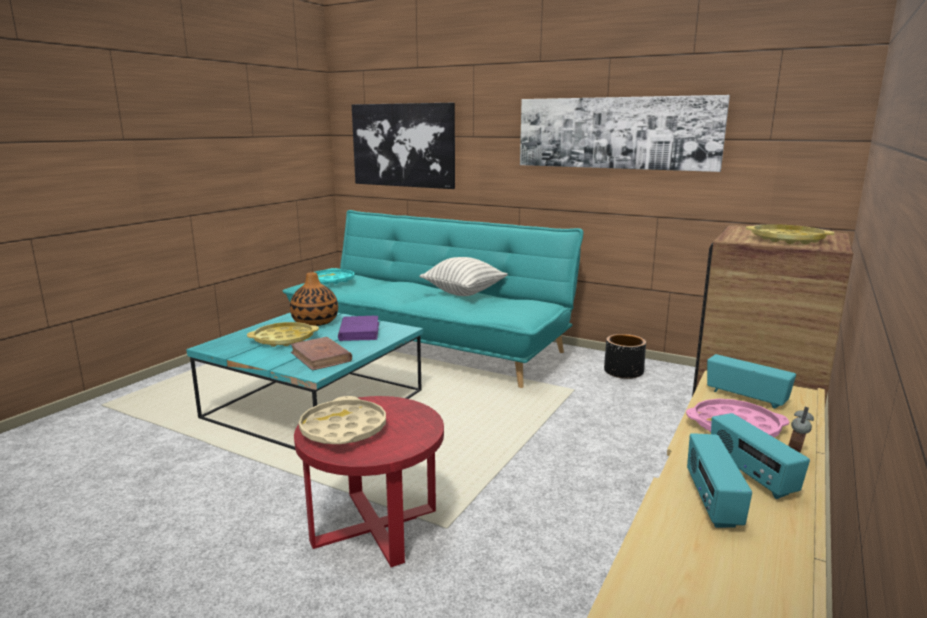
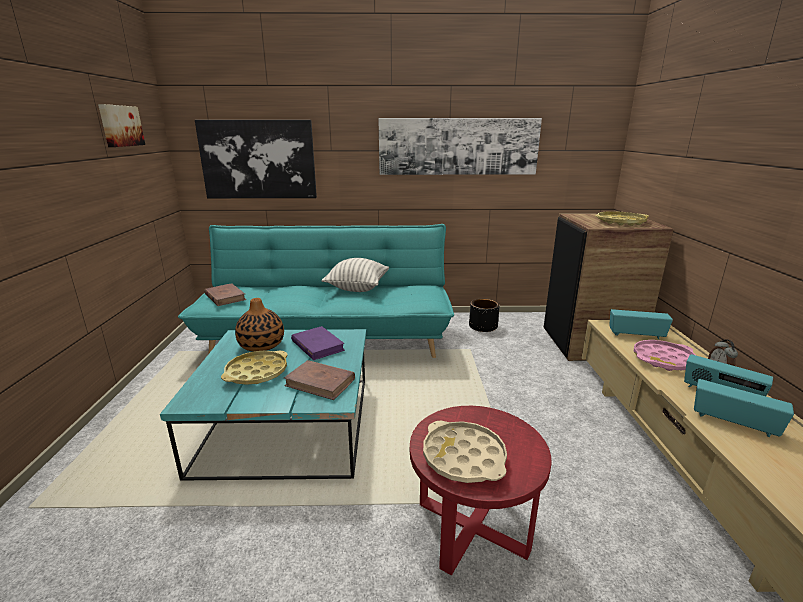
camera: 30 degrees left, 5 degrees up
(272, 109) = (120, 126): none -> picture
(332, 280) = (225, 297): turquoise tray -> brown book
(711, 501) = (733, 422): radio -> radio turned 150 degrees clockwise

